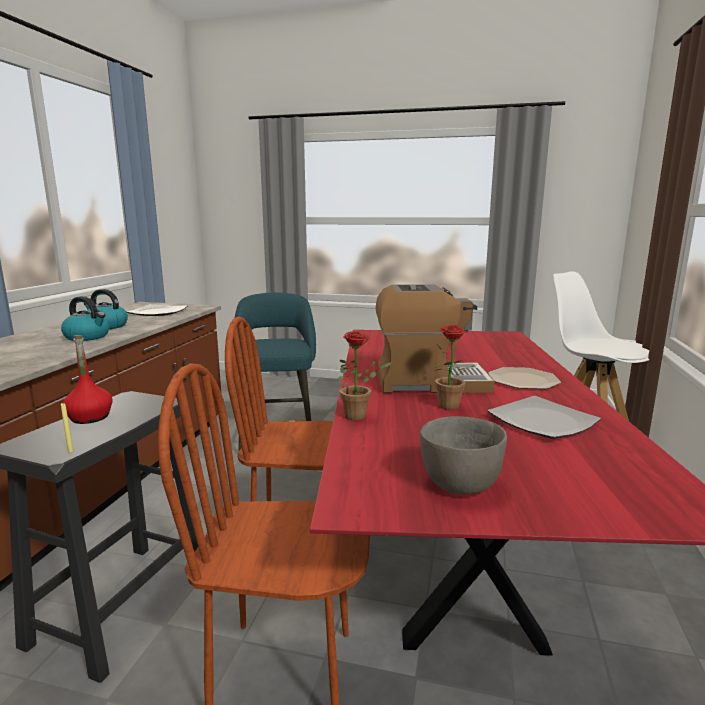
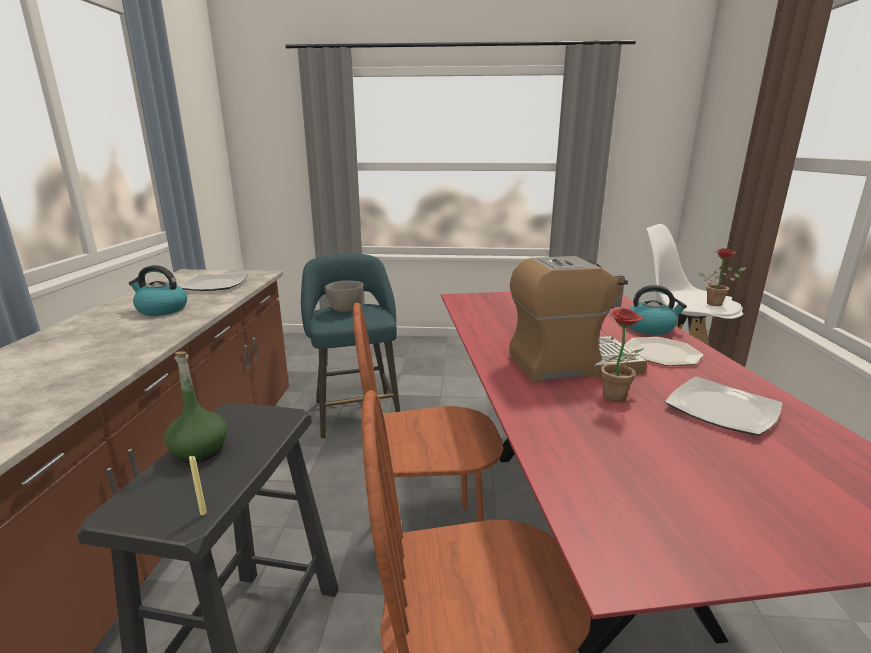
camera: 10 degrees left, 5 degrees up
(88, 337) = (147, 328): kettle -> kettle (650, 328)
(90, 417) = (199, 450): red bottle -> green bottle
(360, 416) = (530, 419): potted plant -> potted plant (716, 303)
(458, 483) = (706, 513): grey bowl -> grey bowl (345, 309)

